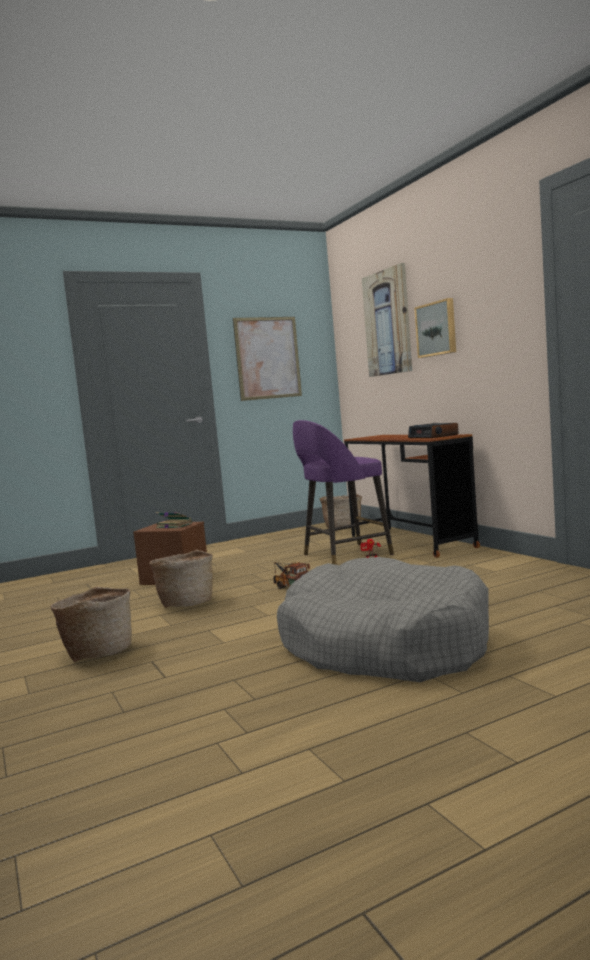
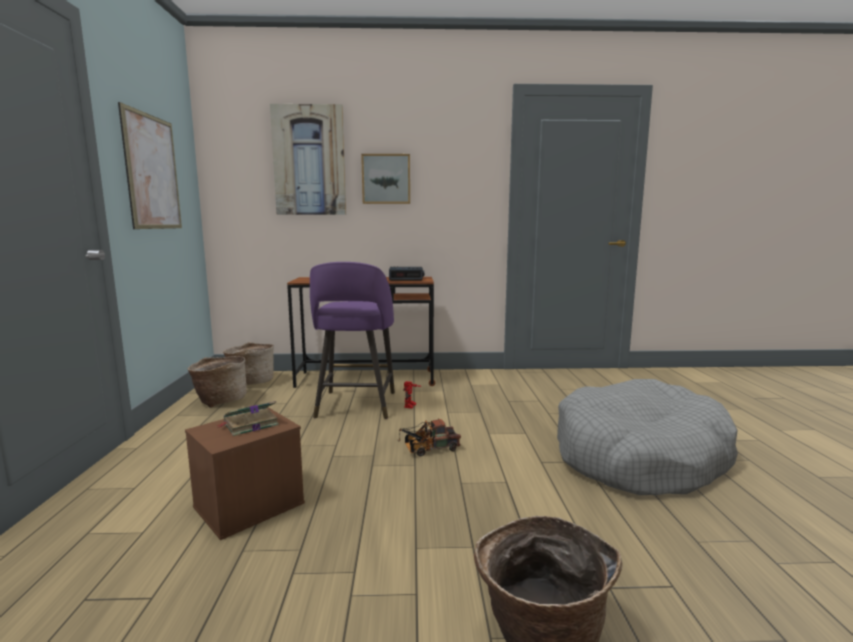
camera: 65 degrees left, 5 degrees up
(186, 603) = (390, 519): basket -> basket (220, 401)

